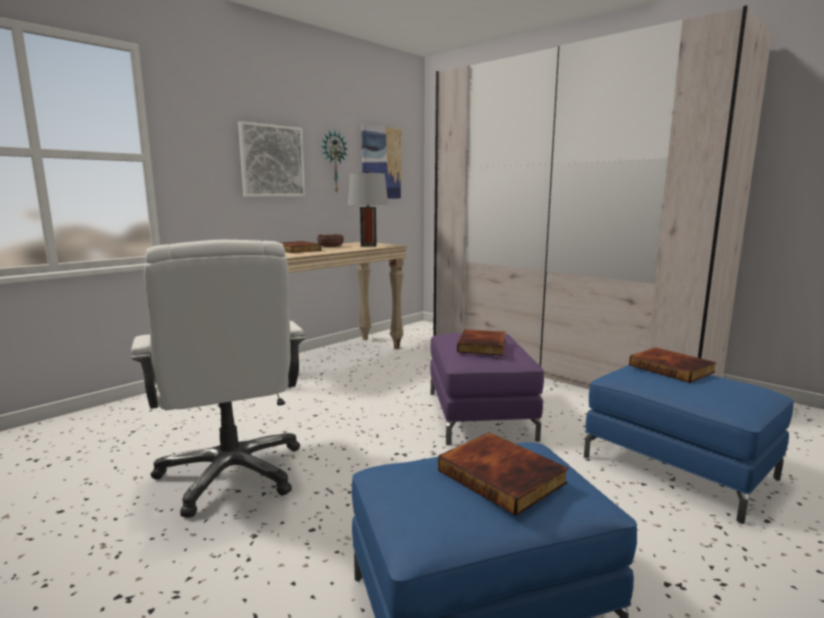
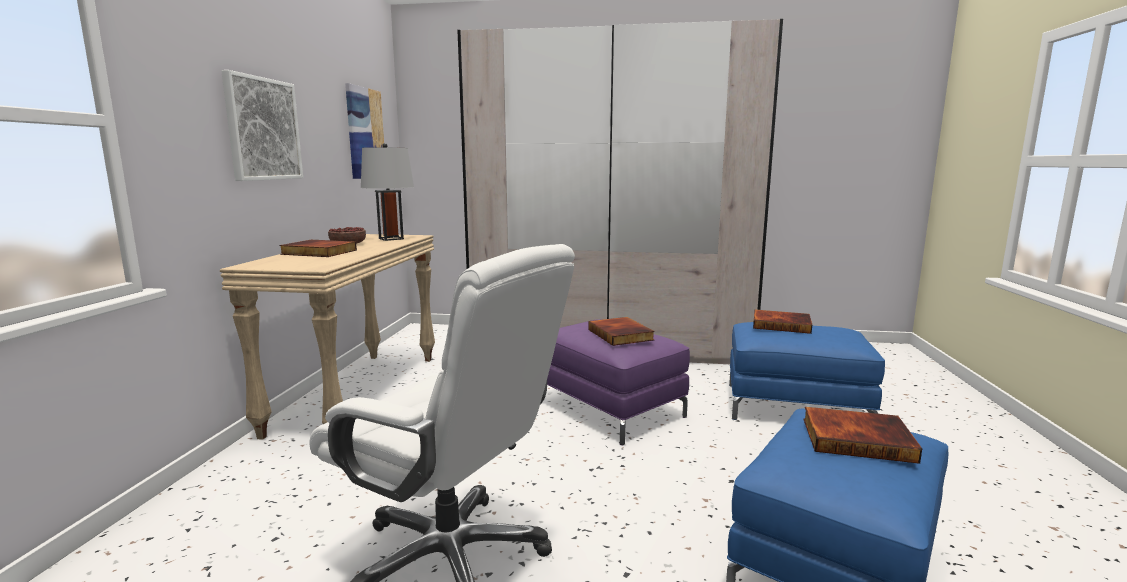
camera: 35 degrees left, 0 degrees up
(333, 162) = (323, 131): wall clock -> none

